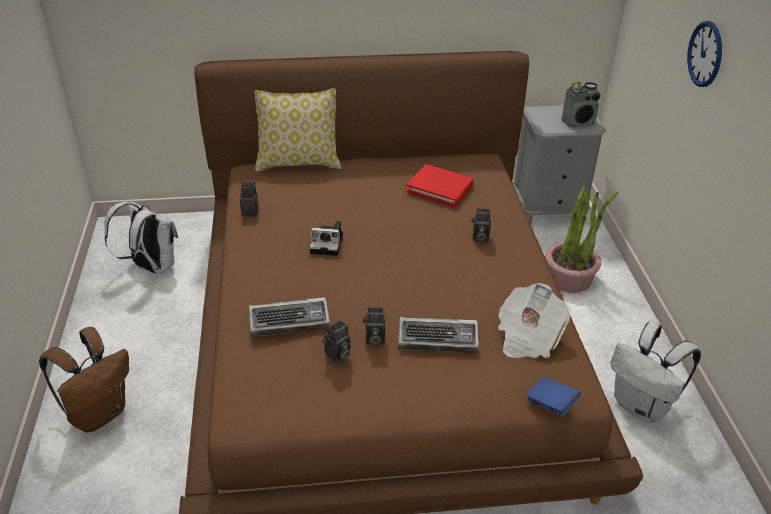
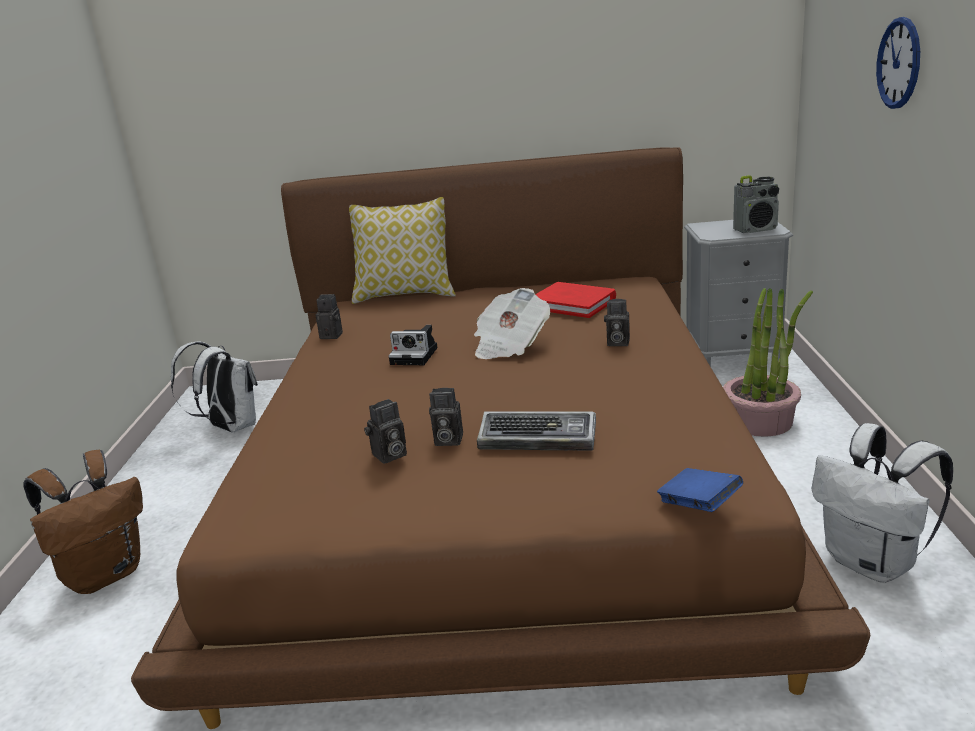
camera: 10 degrees right, 15 degrees down
(290, 321) = (338, 424): keyboard -> none
(528, 337) = (671, 432): newspaper -> newspaper (509, 345)

